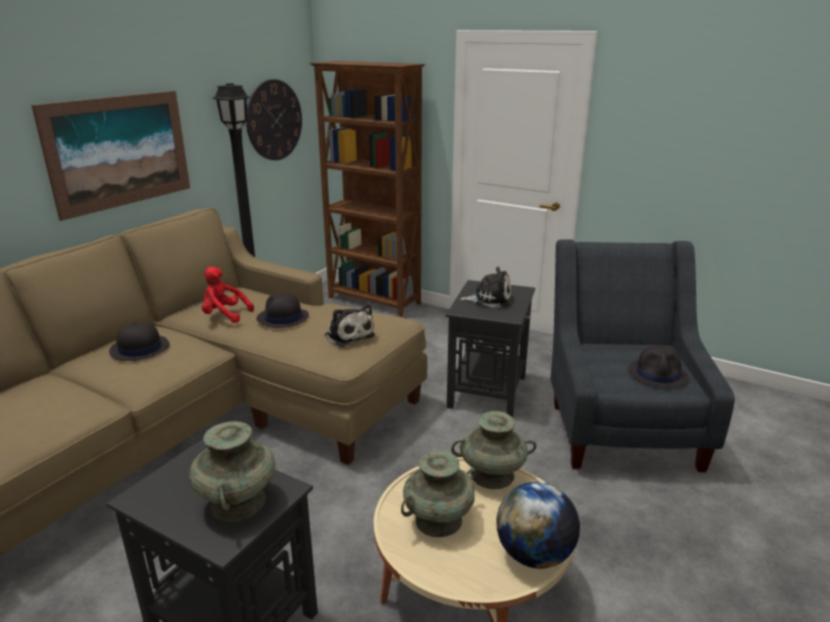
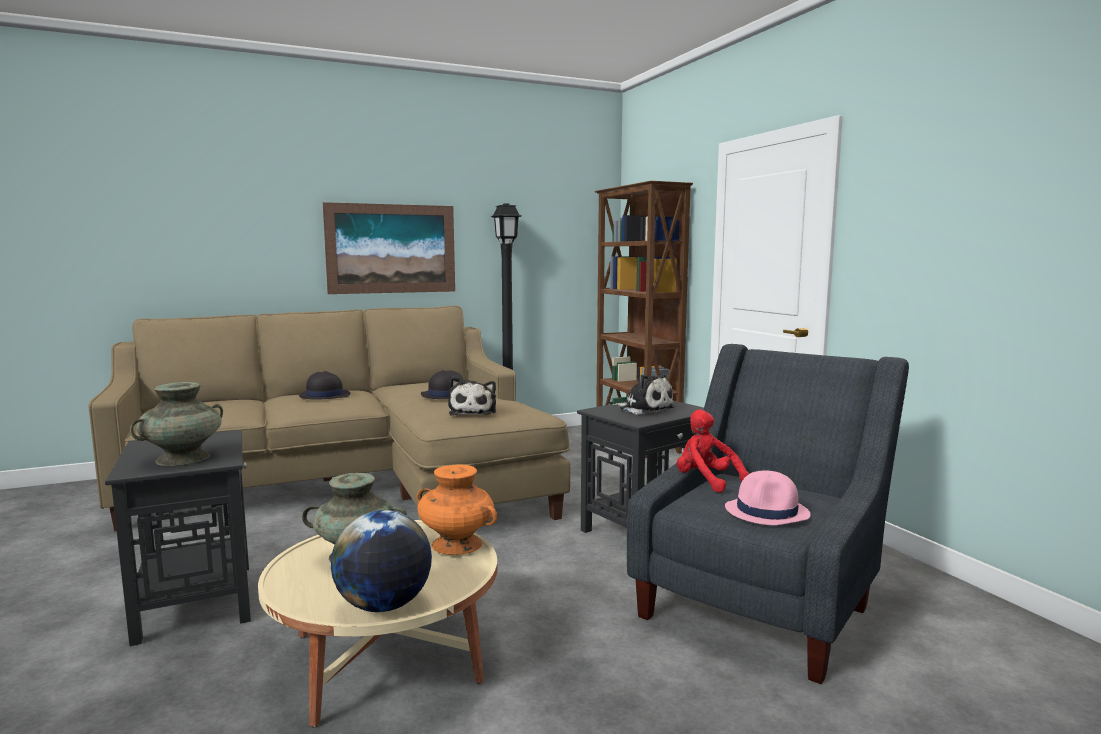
camera: 35 degrees right, 15 degrees down
(224, 315) = (410, 388): red plush toy -> red plush toy (706, 481)
(274, 120) = (561, 245): wall clock -> none
(492, 475) = (456, 544): turquoise vase -> orange vase
(658, 374) = (767, 512): black hat -> pink hat

